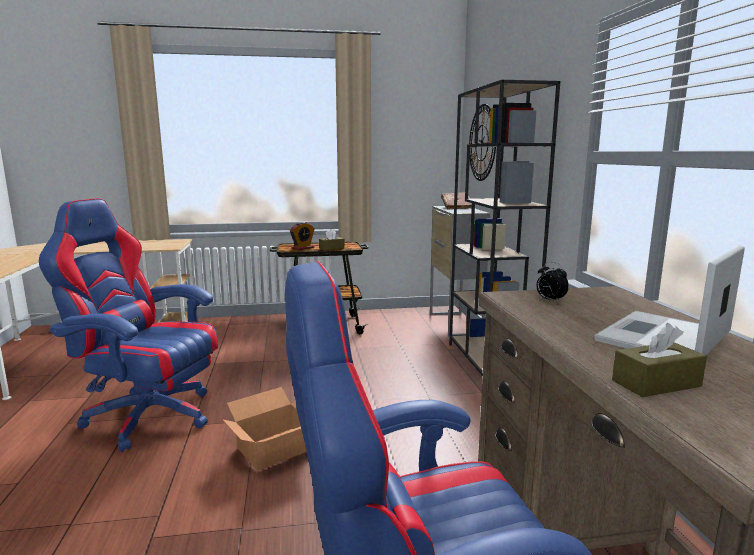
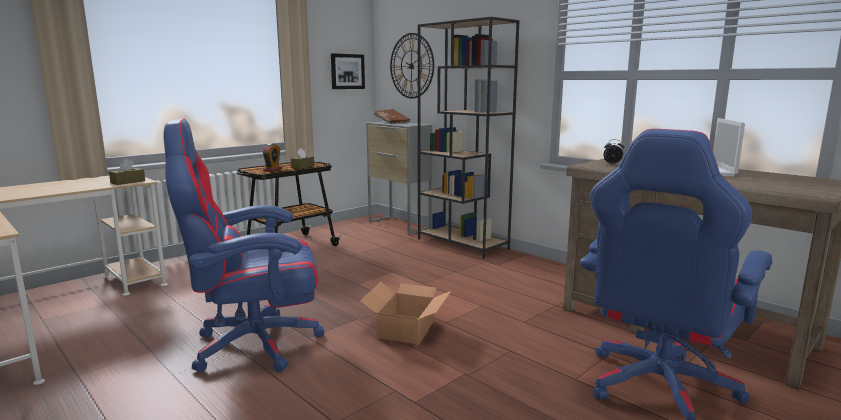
camera: 35 degrees left, 0 degrees up
(423, 149) = (347, 71): none -> picture
(656, 383) = (742, 183): brown tissue box -> brown tissue box (128, 182)

